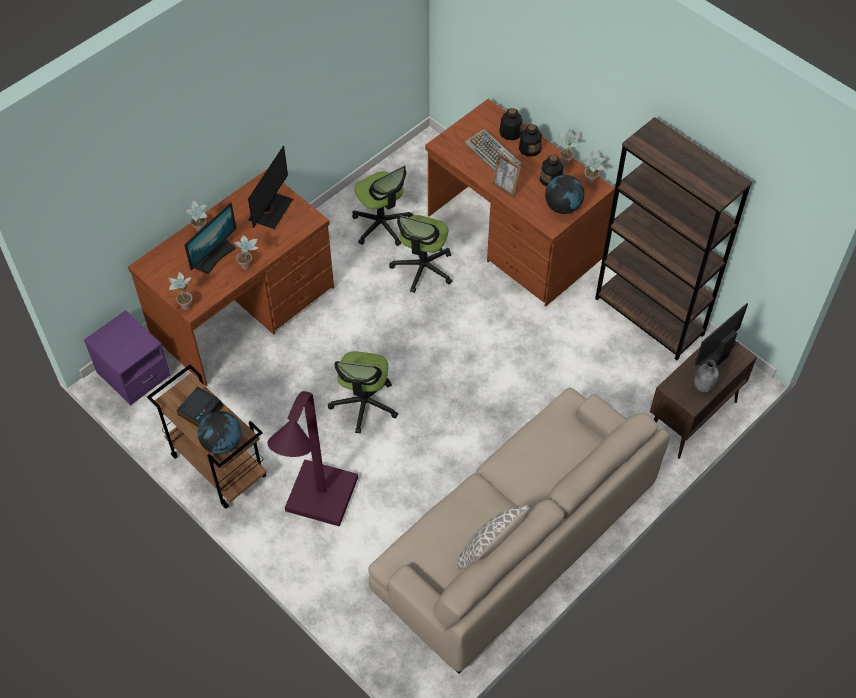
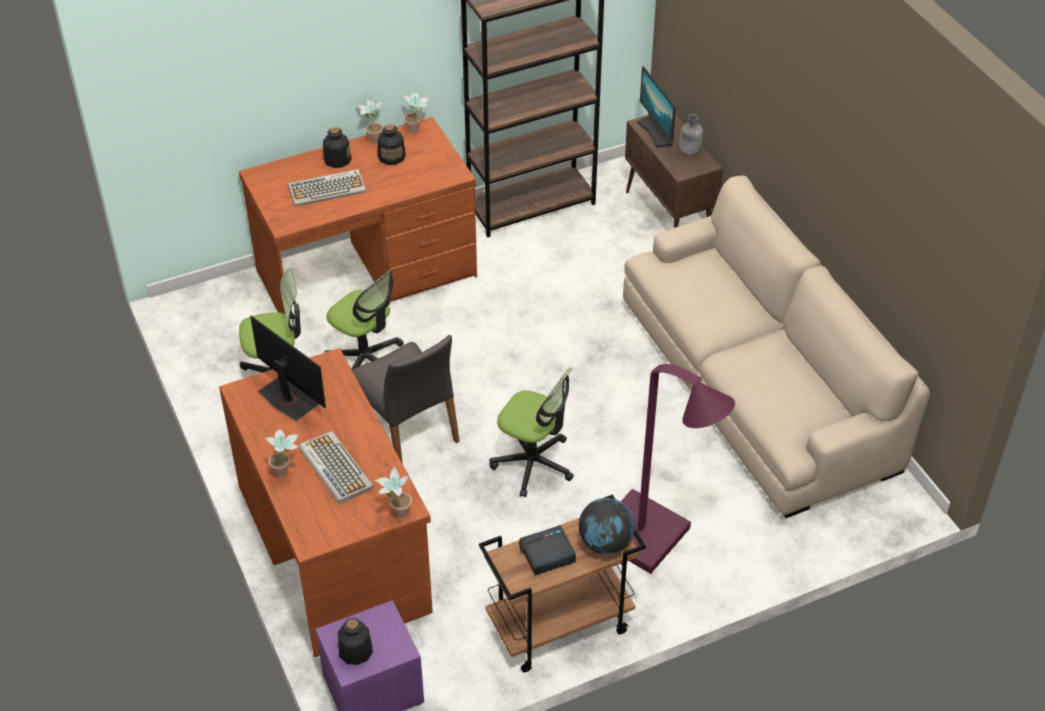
camera: 70 degrees left, 10 degrees down
(200, 410) = (546, 554): alarm clock -> alarm clock turned 75 degrees counterclockwise
(214, 256) = (335, 468): monitor -> keyboard
(249, 266) = (370, 437): potted plant -> none
(365, 316) = (407, 430): none -> grey chair
(490, 552) = (812, 368): pillow -> none
(505, 188) = (382, 193): picture frame -> none
(510, 132) = (303, 168): bottle -> bottle (355, 651)
(563, 207) = (436, 159): globe -> none

